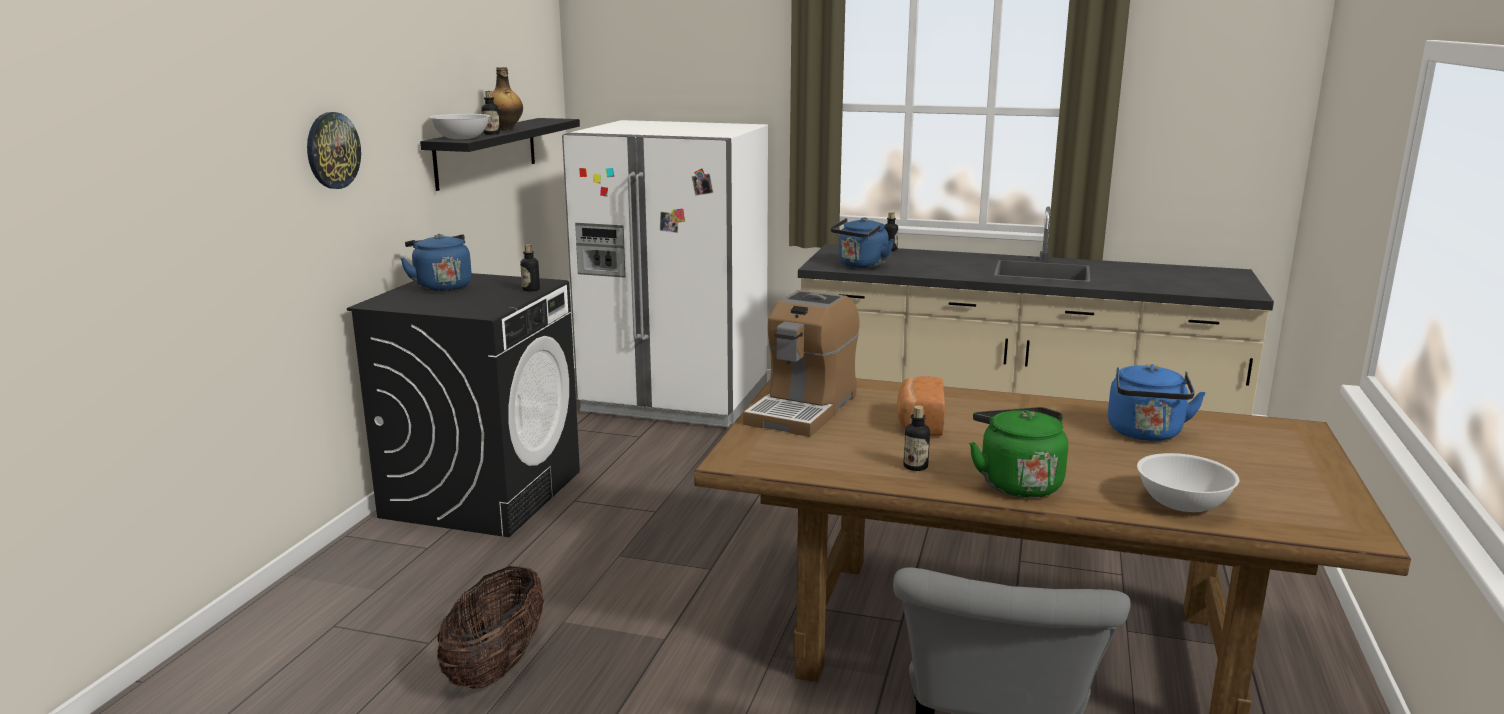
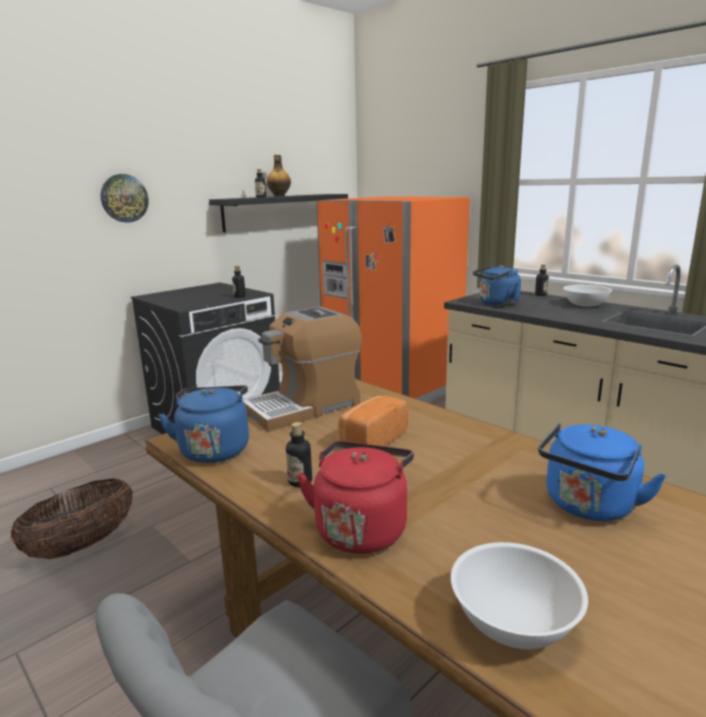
camera: 30 degrees right, 0 degrees up
(441, 286) = (199, 290): blue kettle -> blue kettle (214, 449)
(461, 138) = (234, 198): white bowl -> white bowl (585, 305)
(675, 399) = (392, 386): white fridge -> orange fridge
(1017, 483) = (361, 528): green kettle -> red kettle

